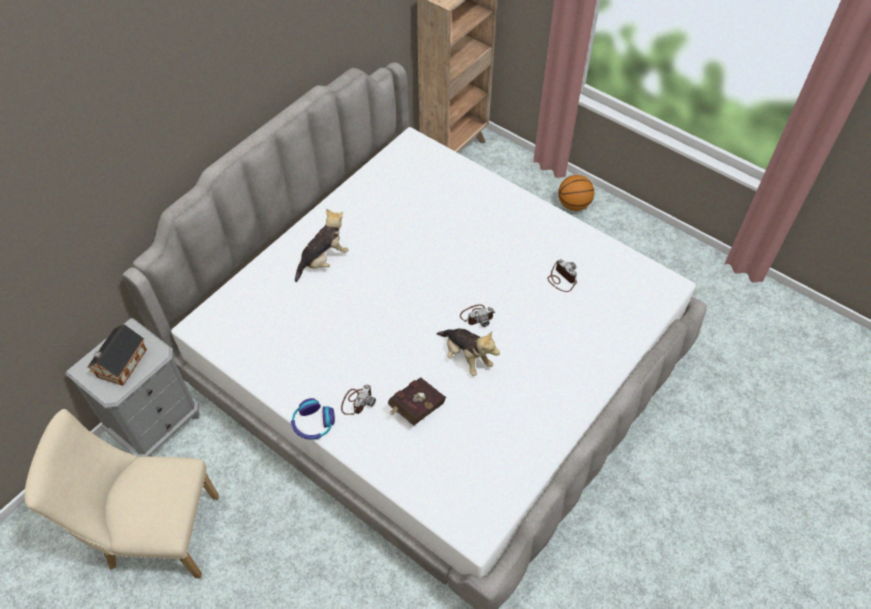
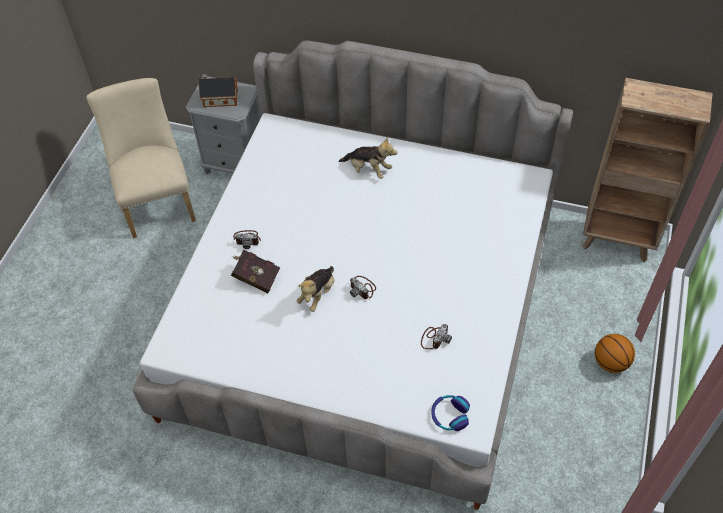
camera: 70 degrees right, 0 degrees up
(313, 423) = (218, 221): headphones -> headphones (449, 415)

